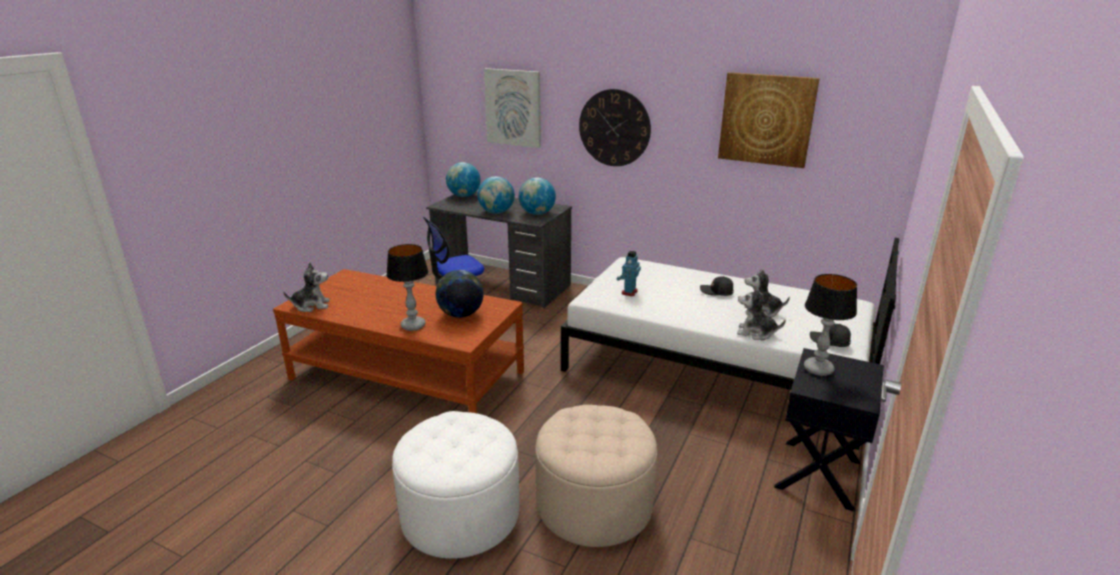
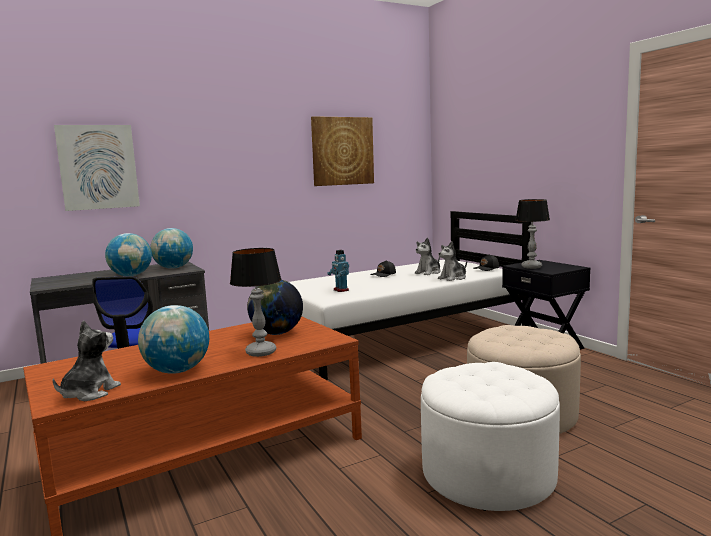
camera: 55 degrees left, 15 degrees down
(464, 196) = (50, 279): globe -> globe (177, 371)
(614, 128) = (220, 174): wall clock -> none

